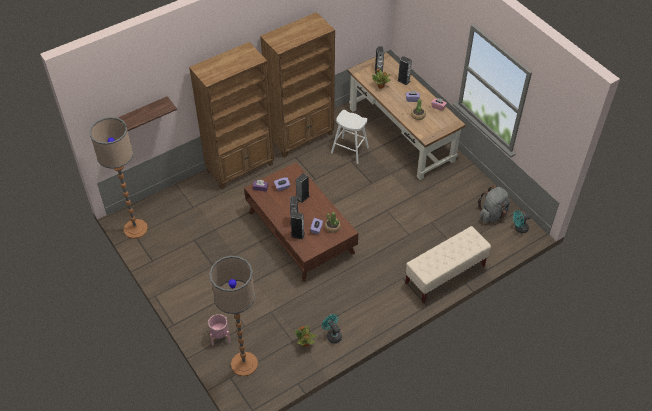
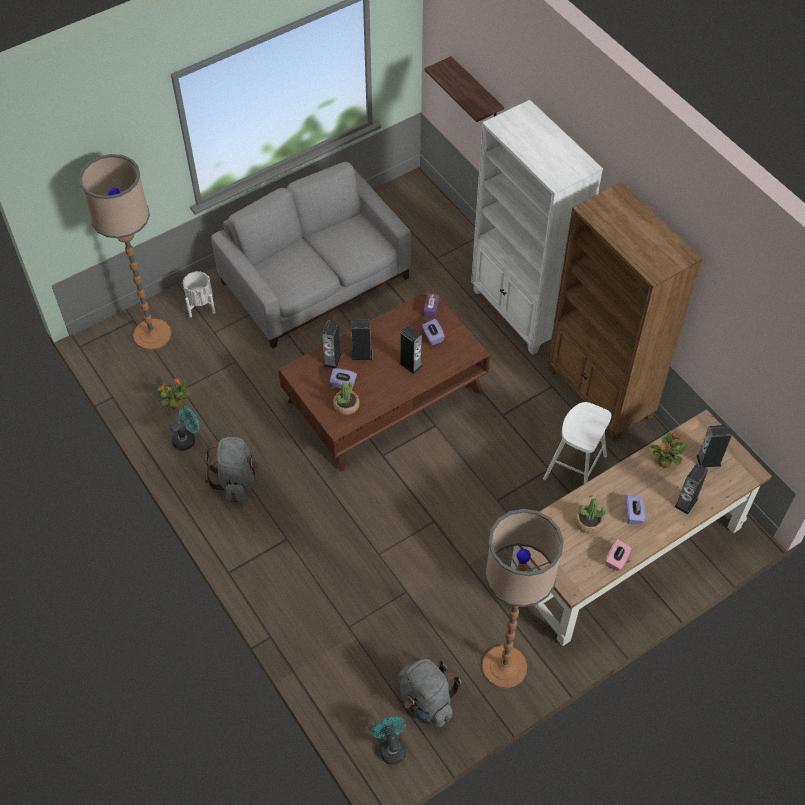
camera: 90 degrees right, 5 degrees up
(135, 229) = (393, 198): floor lamp -> floor lamp (504, 667)
(204, 270) = (316, 280): none -> grey sofa
(220, 336) = (200, 305): pink planter -> white planter
(240, 168) = (521, 312): brown bookcase -> white bookcase
(363, 305) = (236, 480): none -> grey backpack
(445, 275) = (289, 605): beige bench -> none

